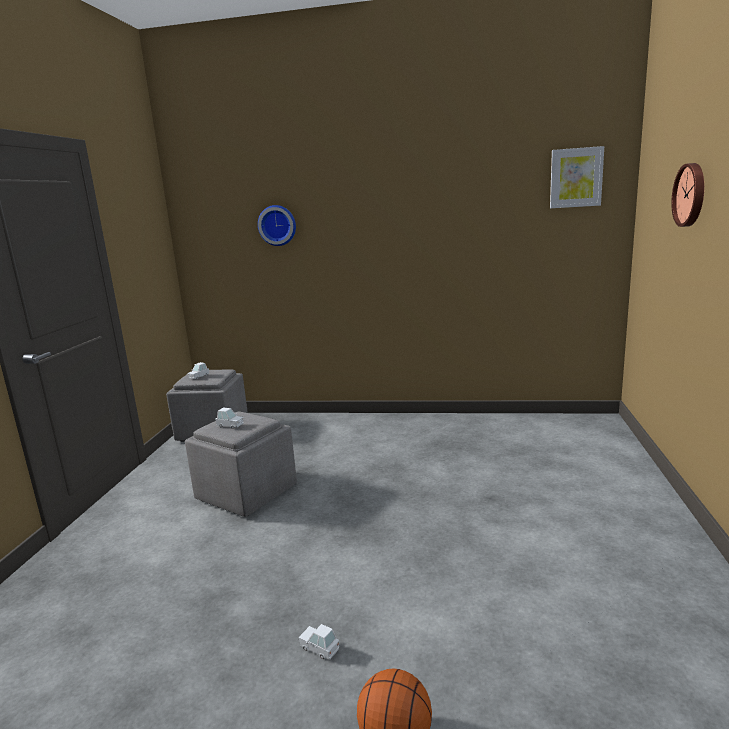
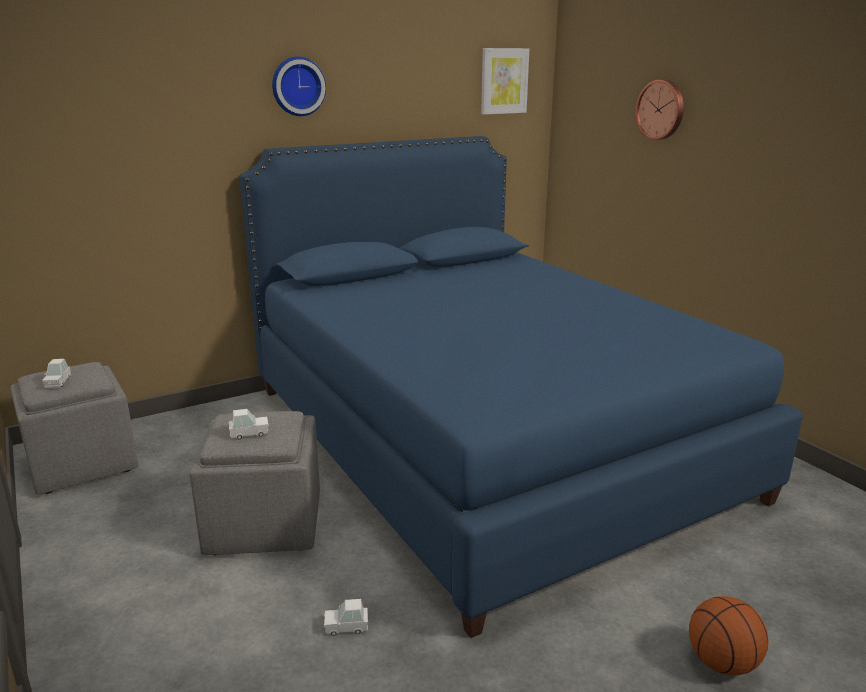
camera: 40 degrees left, 5 degrees up
(277, 225) = (146, 130): wall clock -> wall clock (297, 86)
(319, 648) = (573, 633): white toy car -> white toy car (346, 627)
(448, 486) = (483, 440): none -> blue bed

